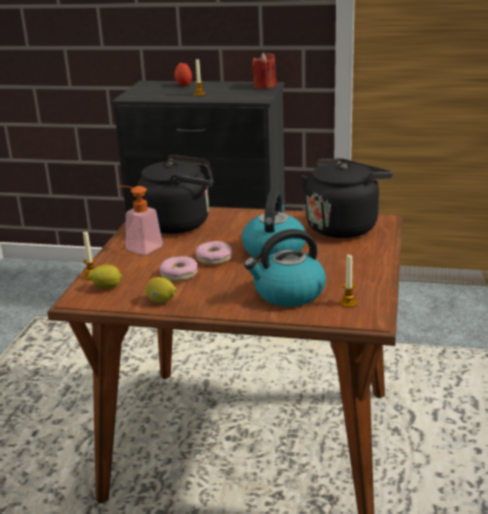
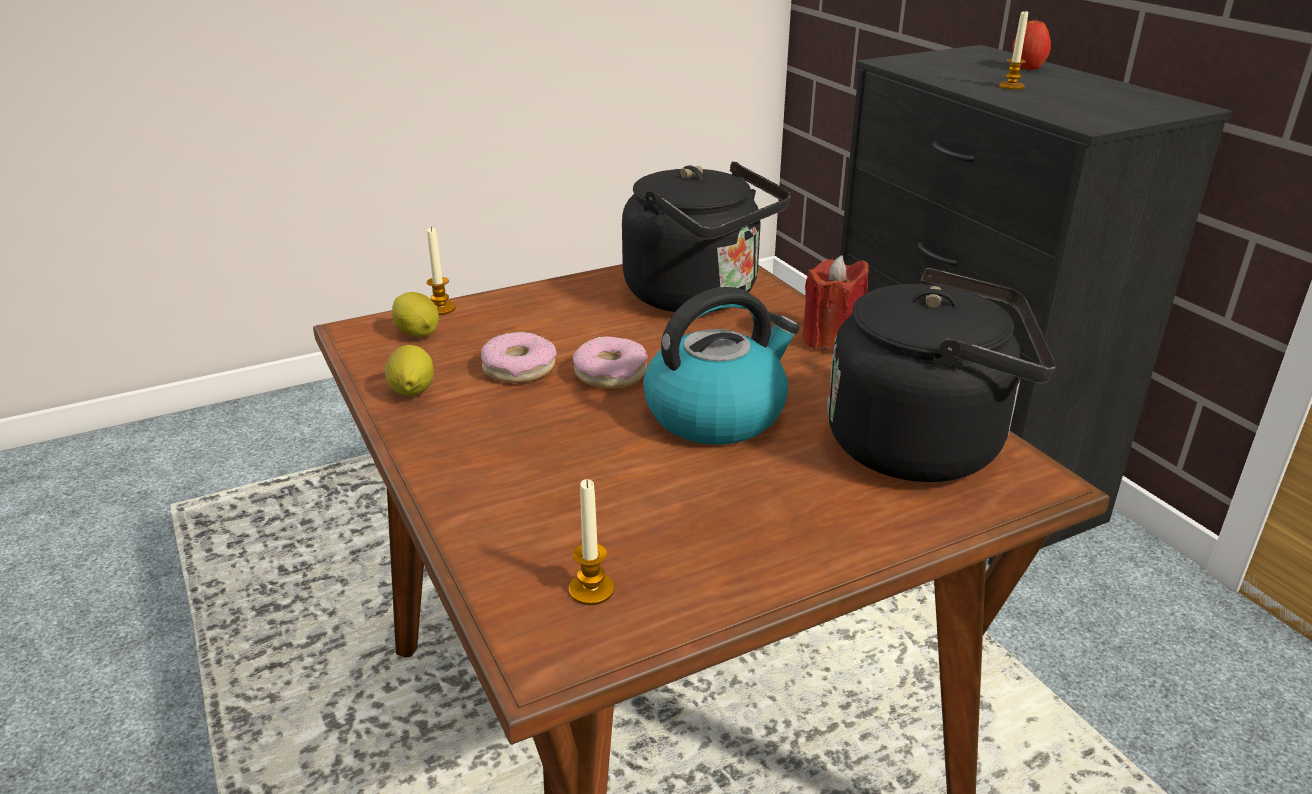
camera: 50 degrees right, 5 degrees up
(140, 247) = (576, 301): soap dispenser -> none
(264, 86) = (1166, 107): red candle -> red candle (832, 339)
(288, 293) = (558, 500): kettle -> none

